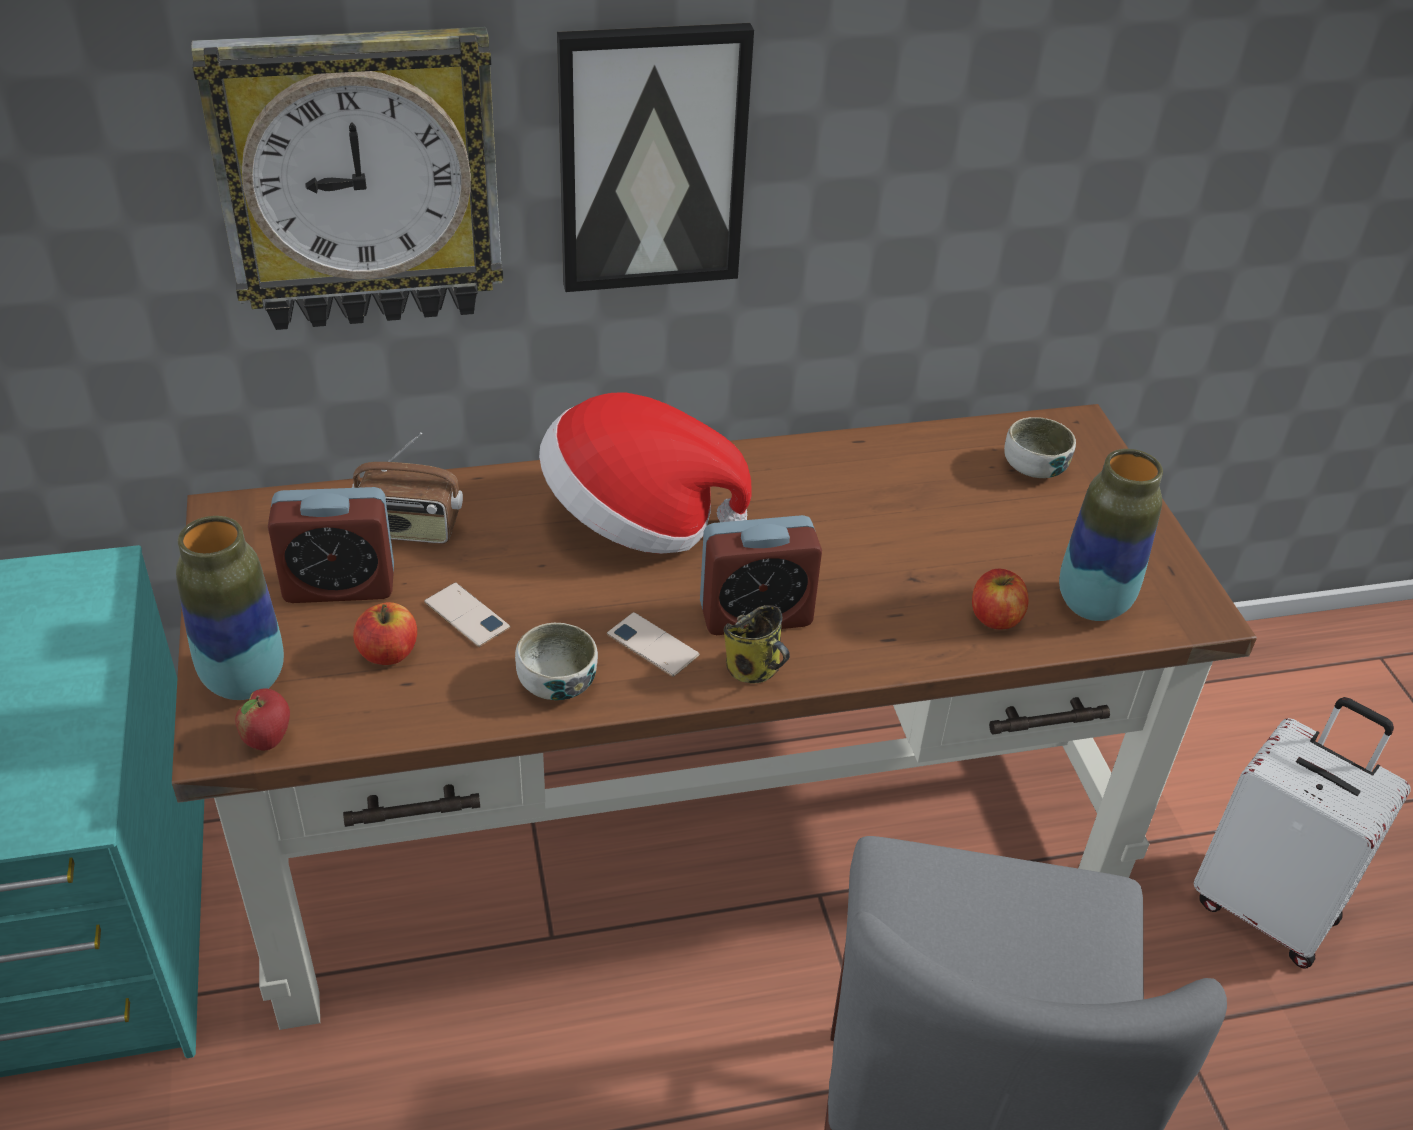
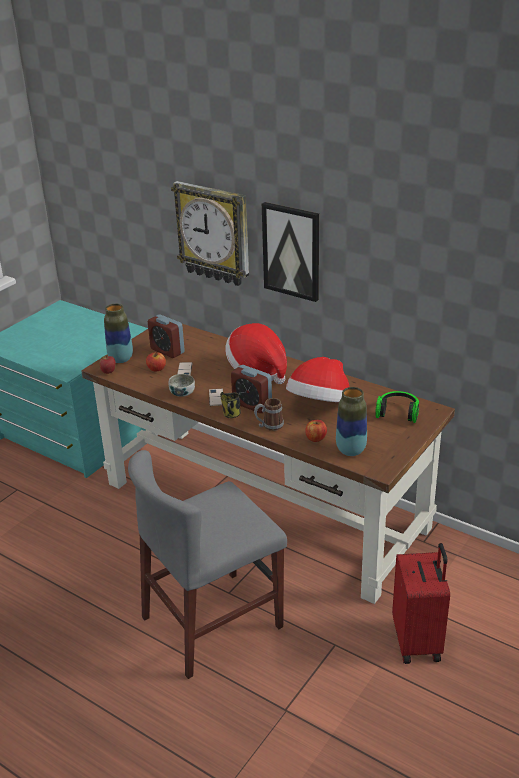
camera: 50 degrees right, 10 degrees down
(410, 529) = (200, 347): radio -> none
(869, 646) = (269, 426): none -> mug
(881, 532) = (319, 405): none -> hat
(1034, 467) = (398, 413): bowl -> headphones
(1266, 907) = (418, 641): white suitcase -> red suitcase

